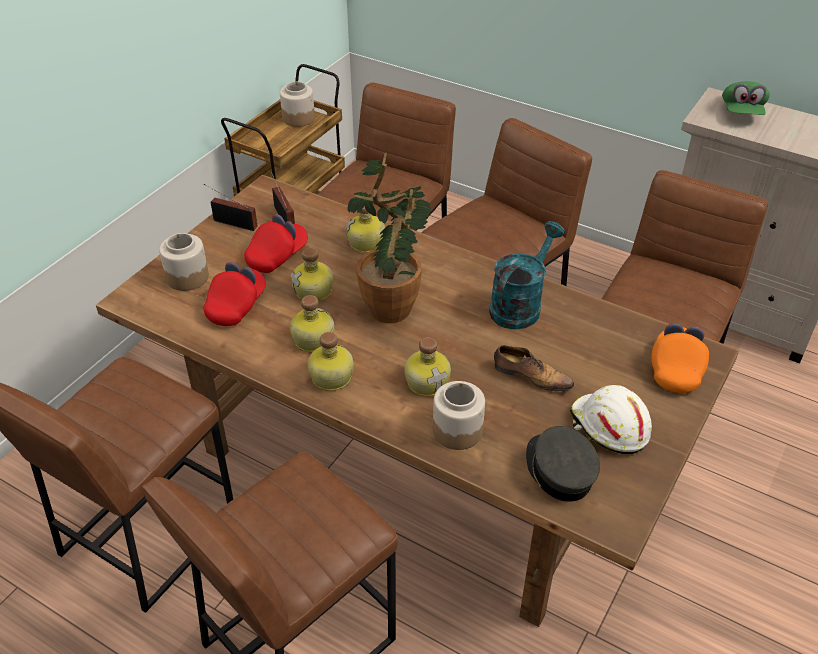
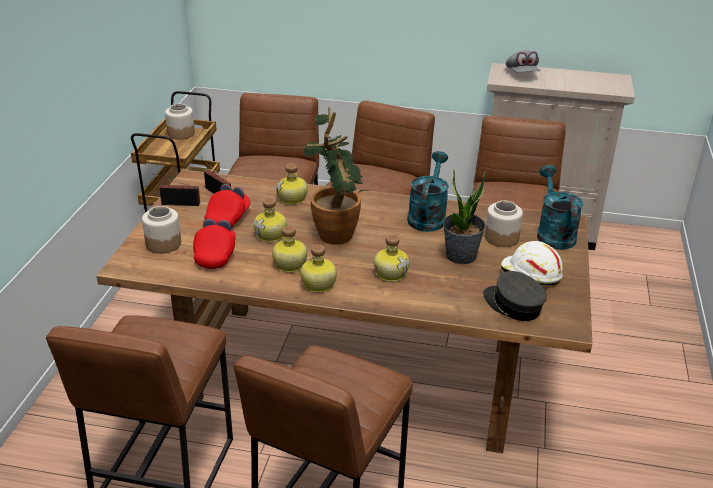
camera: 20 degrees left, 10 degrees down
(457, 430) = (430, 297): jar -> jar (501, 237)
(531, 376) = (461, 256): shoe -> potted plant
(675, 368) = (553, 233): orange cap -> turquoise watering can
(741, 112) = (522, 73): green cap -> grey cap

